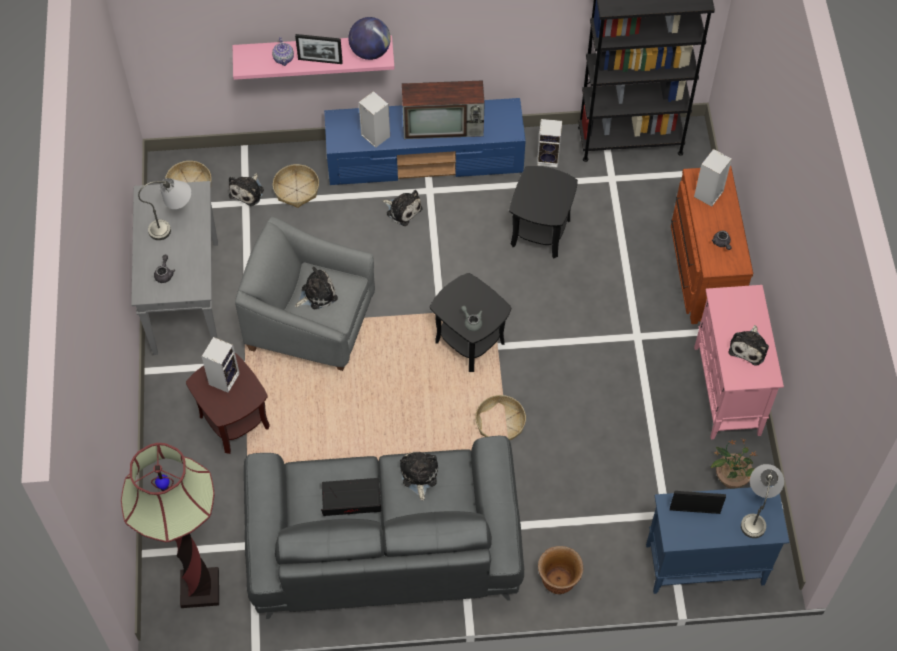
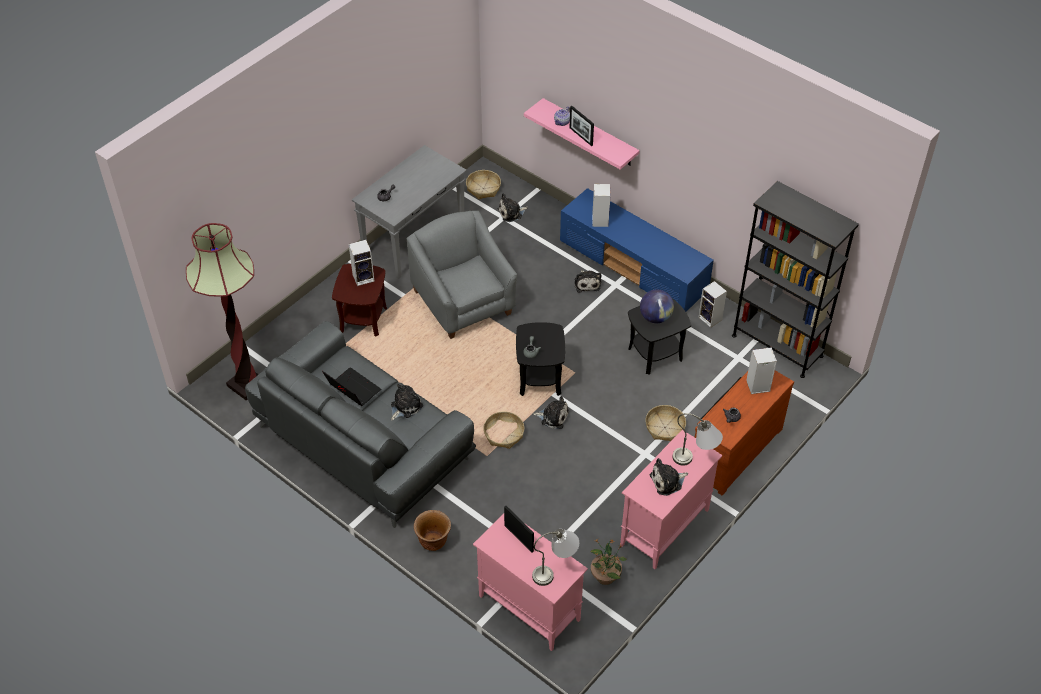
camera: 45 degrees right, 10 degrees down
(174, 224) = (421, 177): grey table lamp -> grey table lamp (696, 460)
(296, 190) = (539, 231): basket -> basket (665, 427)
(317, 294) = (465, 274): plush toy -> plush toy (553, 416)
(370, 52) = (615, 150): globe -> globe (655, 317)
(444, 125) = (647, 243): television -> none
(703, 564) = (528, 607): blue cabinet -> pink cabinet

